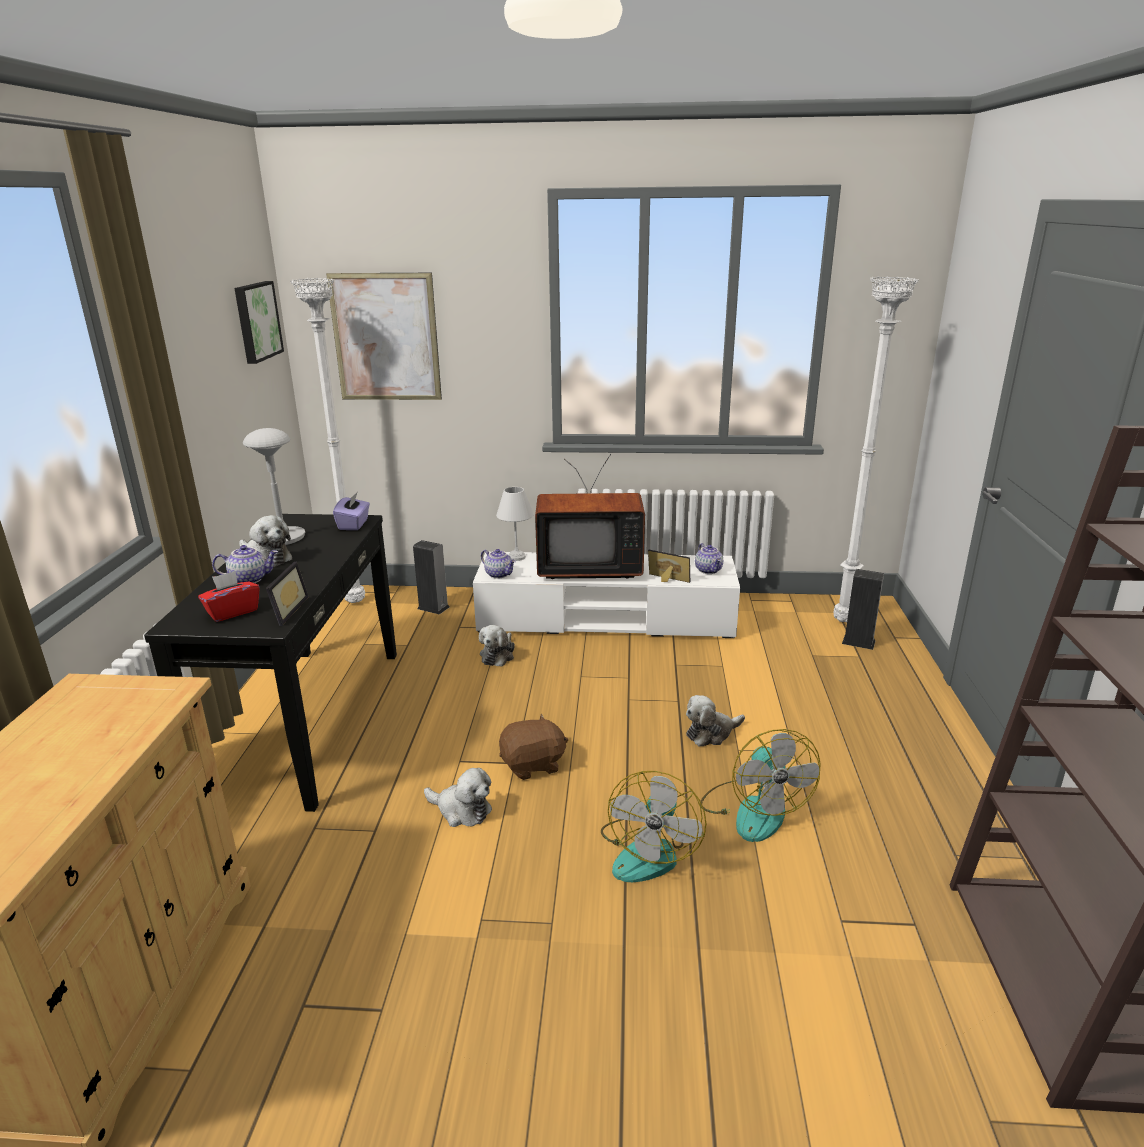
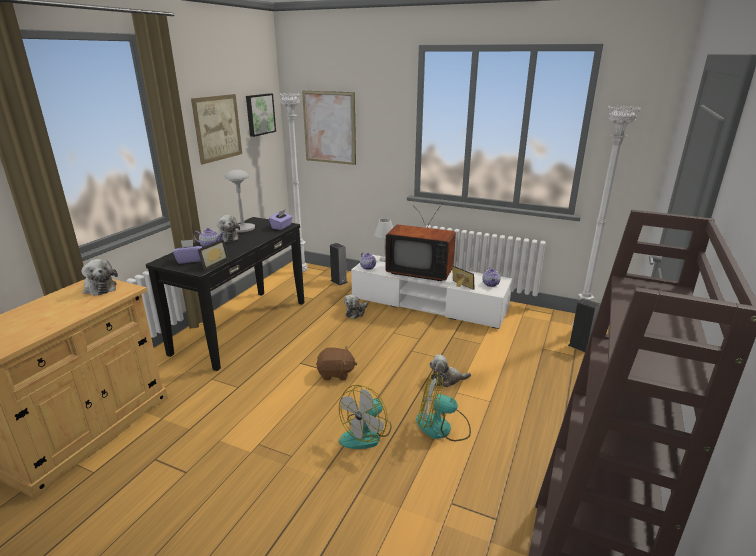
camera: 20 degrees right, 0 degrees up
(202, 352) = (217, 128): none -> picture
(232, 612) = (190, 260): red tissue box -> purple tissue box
(461, 810) = (284, 388): plush toy -> plush toy (99, 288)
(753, 809) = (442, 427): fan -> fan turned 90 degrees clockwise

